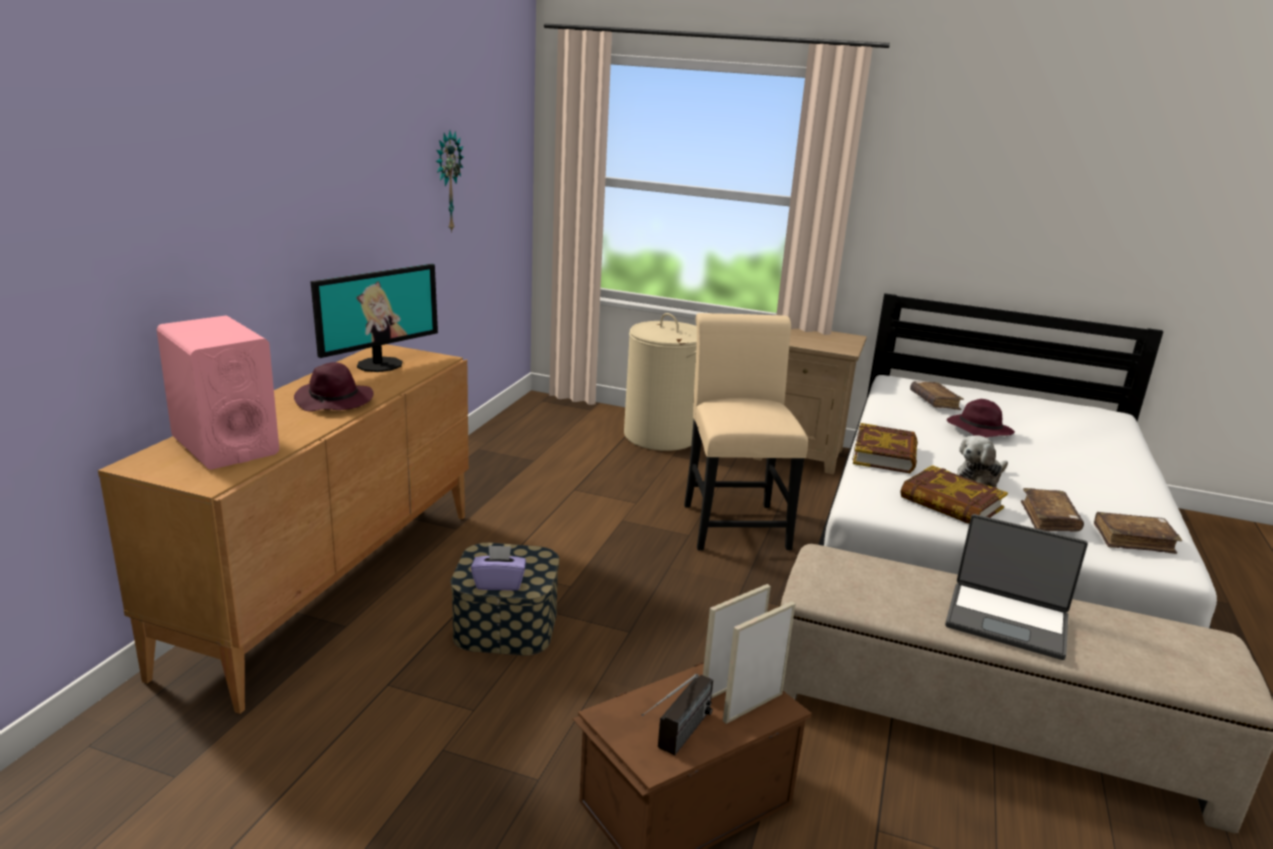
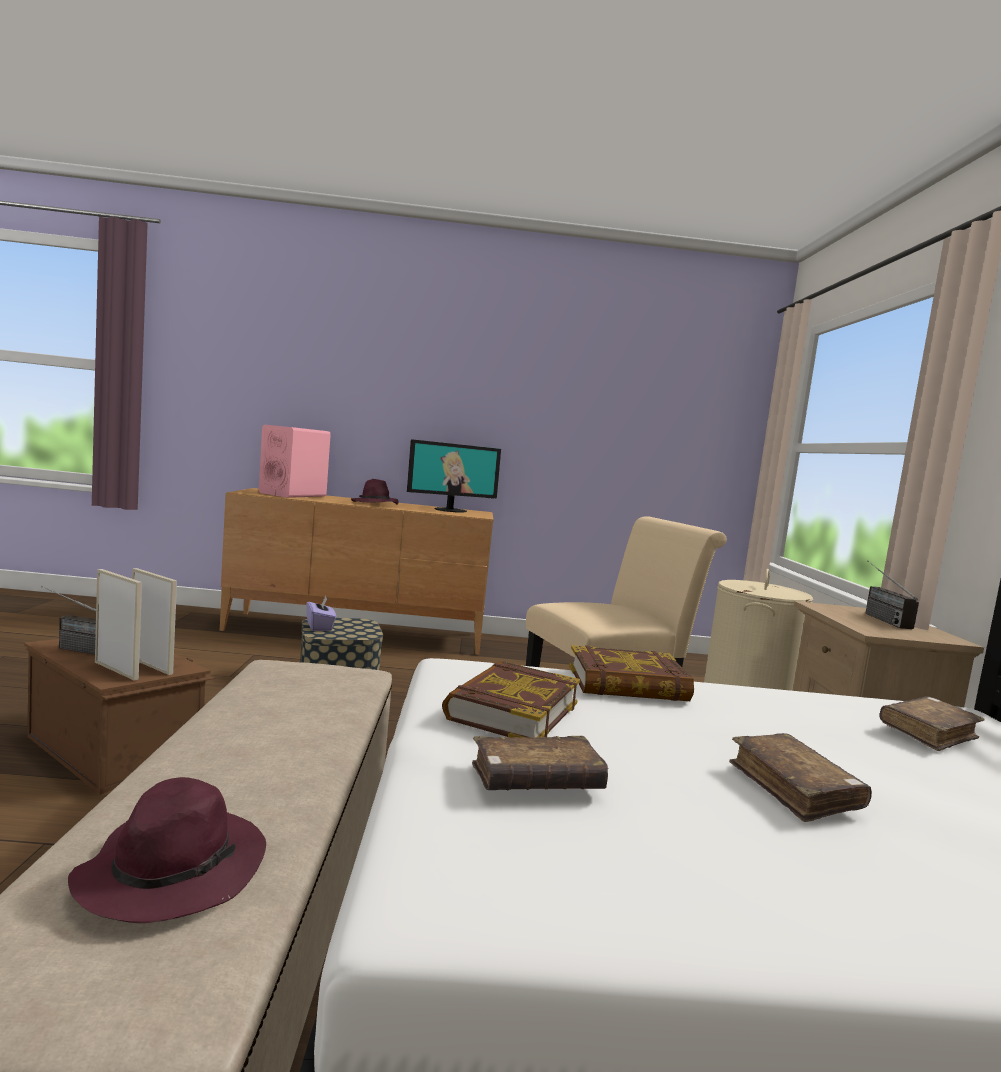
camera: 70 degrees right, 15 degrees down
(379, 364) = (450, 510): monitor -> monitor turned 45 degrees counterclockwise
(446, 181) = (610, 421): wall clock -> none
(801, 334) = (877, 617): none -> radio
(977, 430) = (858, 755): purple hat -> purple hat (174, 869)
(979, 478) = (640, 741): plush toy -> none
(1007, 620) = (230, 756): laptop -> none
(1133, 540) = (520, 865): brown book -> brown book (794, 788)

